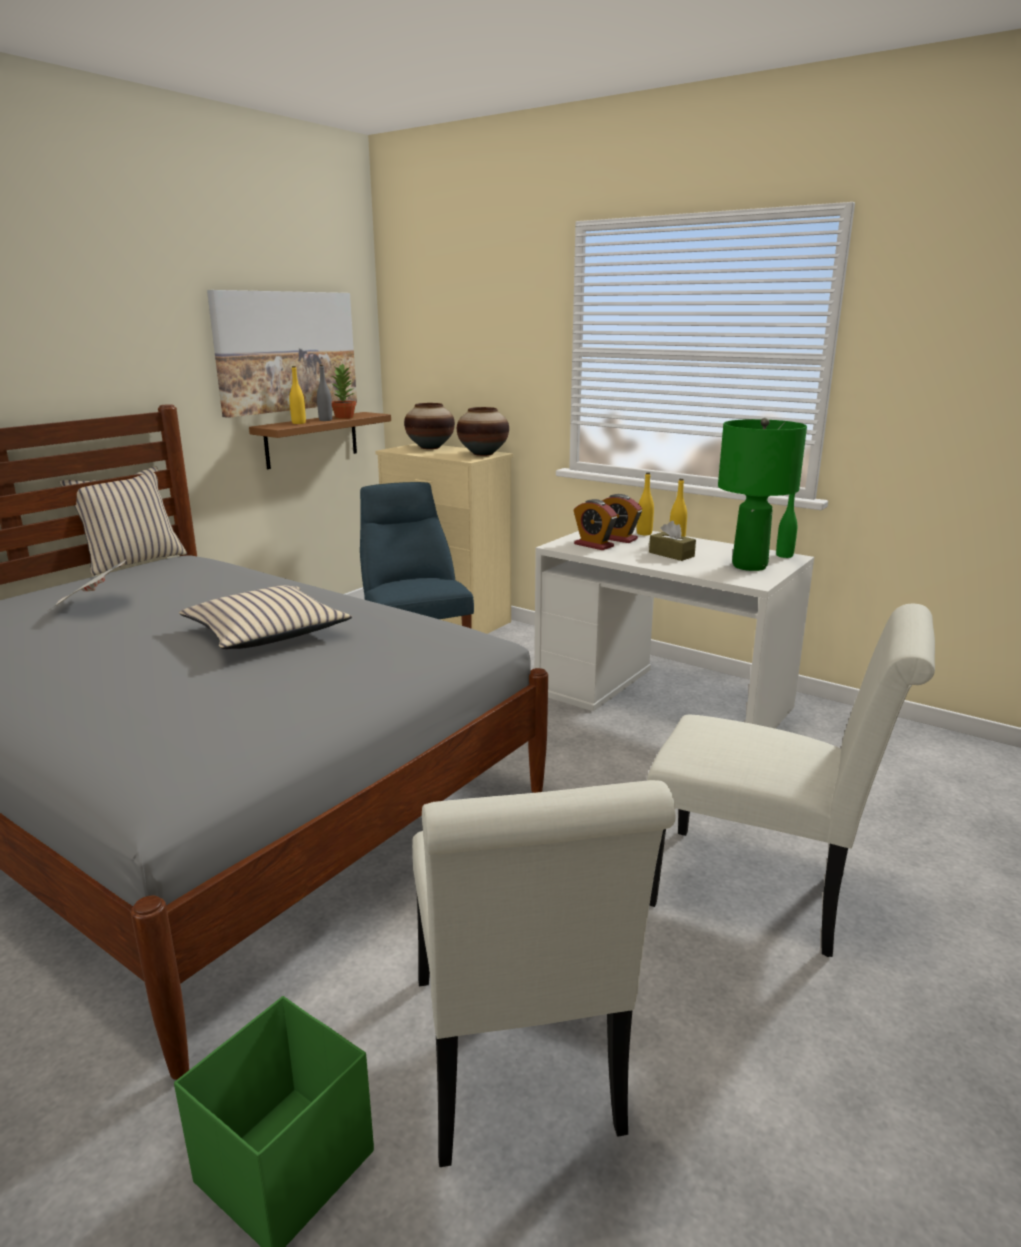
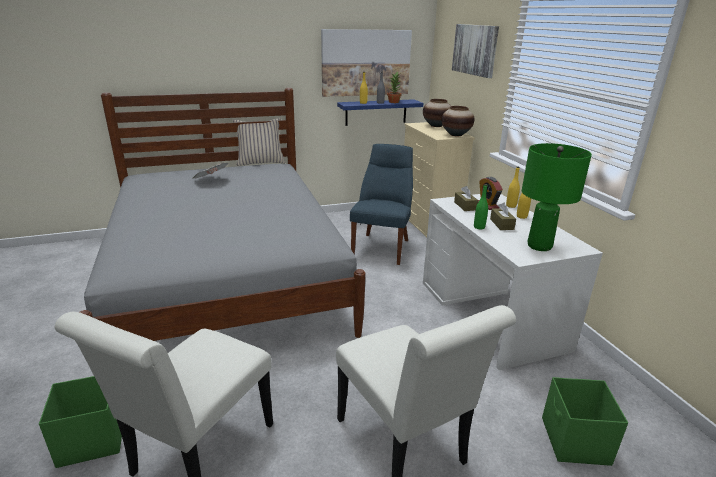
camera: 35 degrees right, 5 degrees up
(266, 632) = (246, 212): beige pillow -> none
(312, 439) = (376, 112): brown shelf -> blue shelf
(485, 317) = (475, 50): none -> picture
(593, 545) = (465, 206): alarm clock -> brown tissue box
(784, 555) = (580, 246): green bottle -> green bottle (479, 227)
(902, 797) = (574, 442): none -> green storage box

